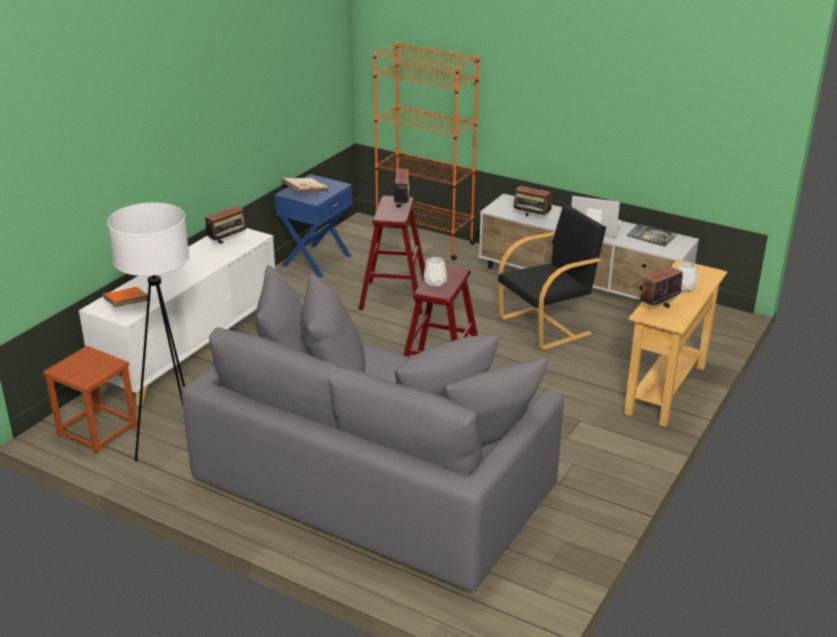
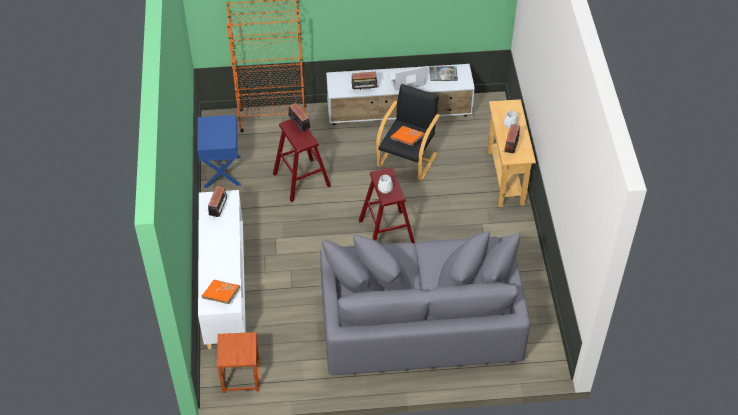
camera: 35 degrees left, 20 degrees up
(176, 449) = (298, 362): white floor lamp -> none
(305, 191) = (214, 137): beige book -> none
(541, 279) = (407, 139): none -> orange book

